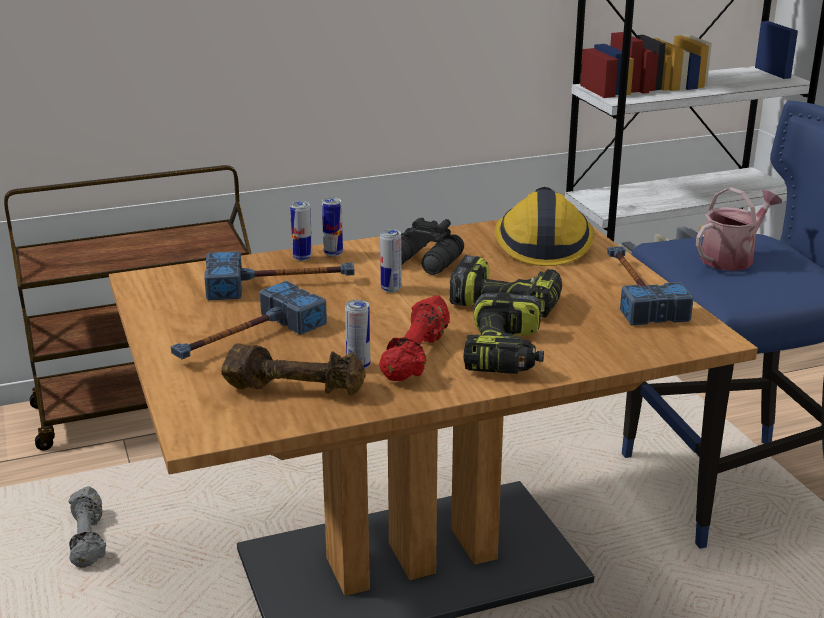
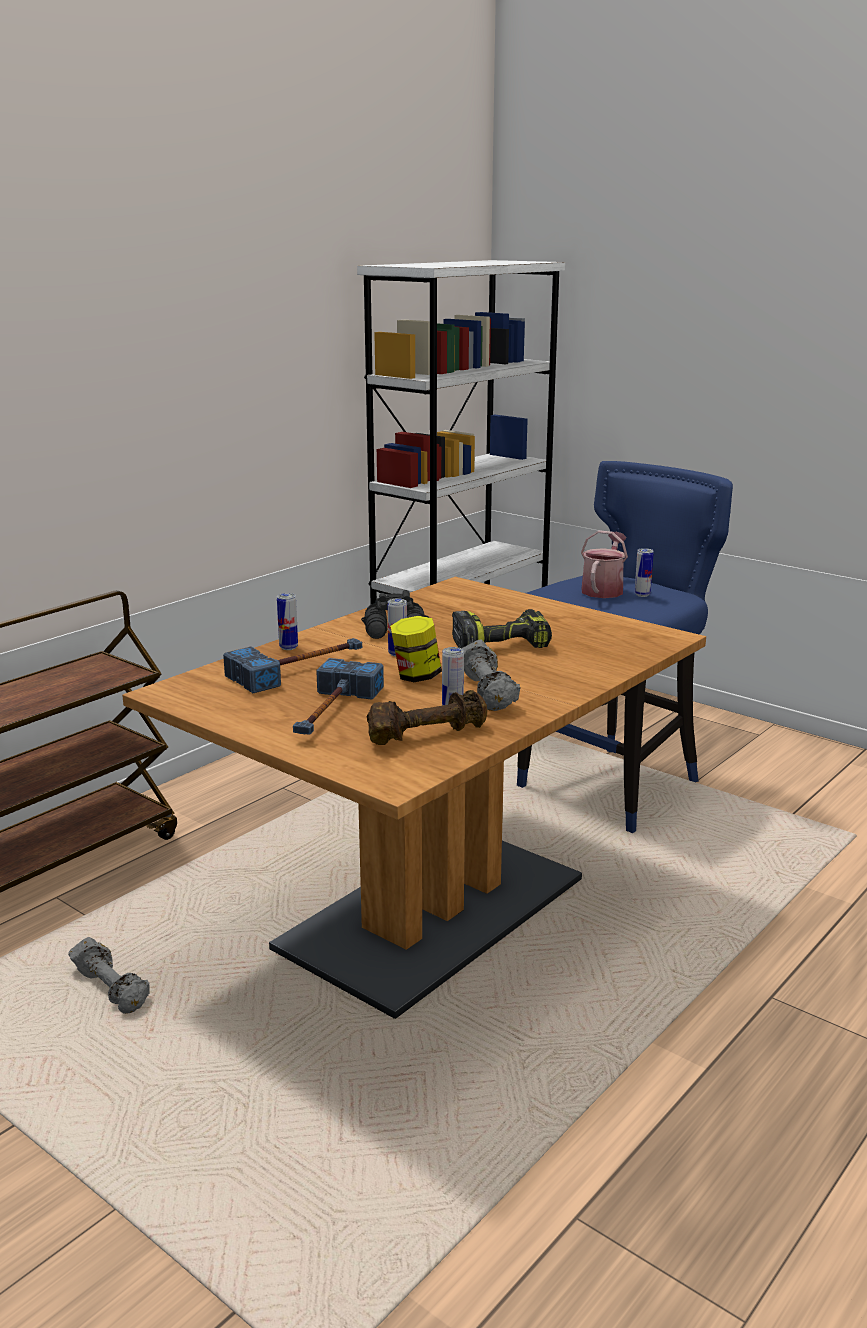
camera: 30 degrees left, 5 degrees down
(333, 253) = (310, 639): can -> can (642, 595)
(373, 320) = (416, 676): none -> jar
(417, 357) = (488, 692): red dumbbell -> grey dumbbell
(506, 353) = (548, 676): power drill -> none
(542, 244) = (469, 602): hard hat -> none
(636, 291) = (580, 619): hammer -> none

